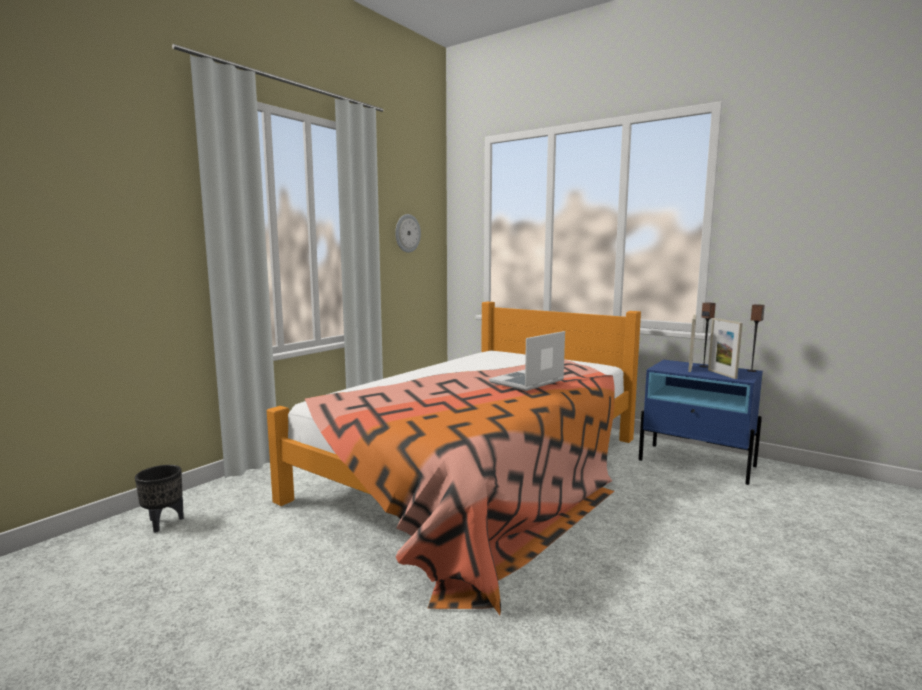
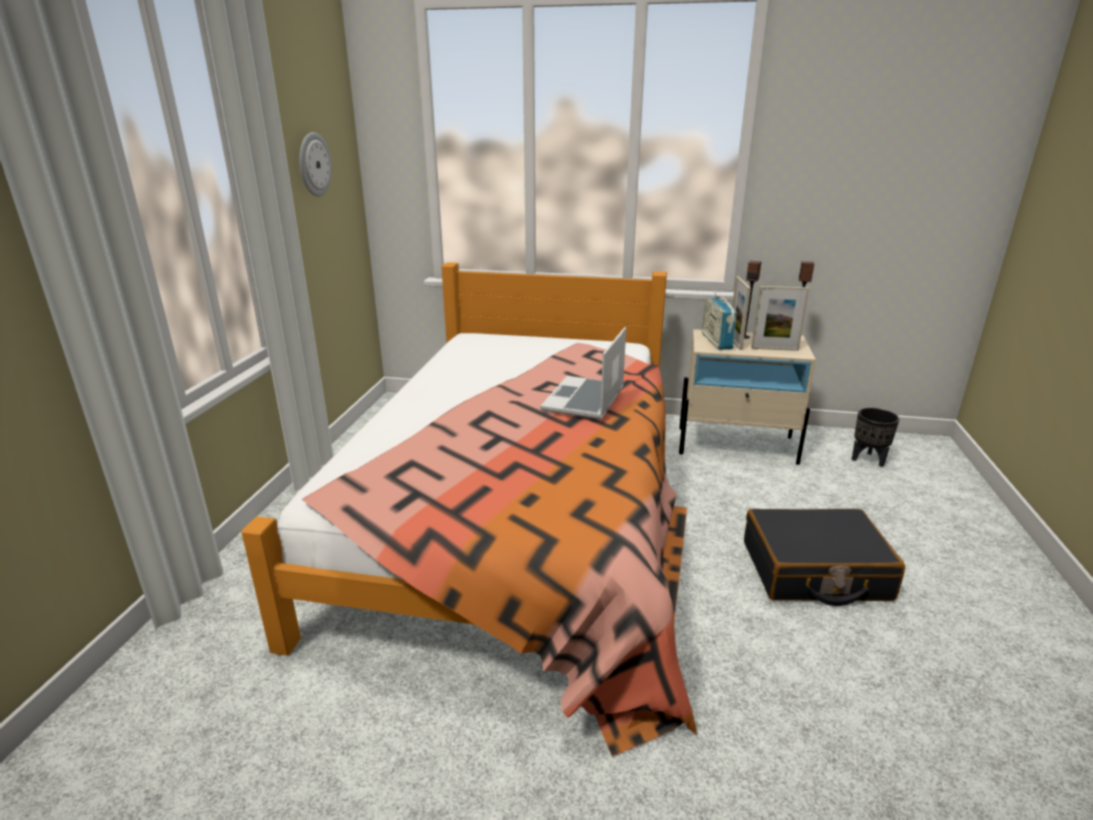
camera: 25 degrees left, 15 degrees up
(164, 523) = (109, 753): black planter -> black planter (868, 459)
(674, 366) = (716, 341): none -> radio
(697, 463) = (737, 445): blue nightstand -> beige nightstand
(698, 552) = (814, 571): none -> black suitcase
(722, 374) = (774, 349): picture frame -> picture frame turned 45 degrees counterclockwise

